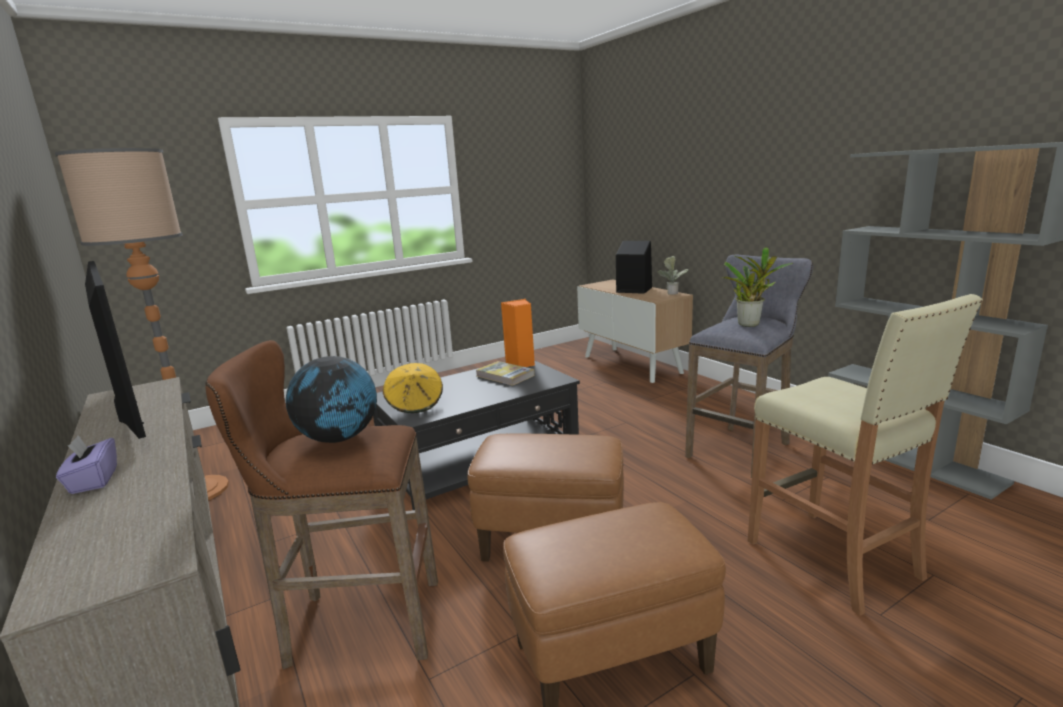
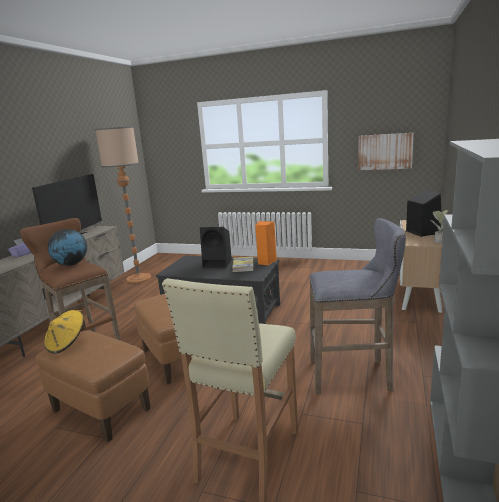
camera: 50 degrees right, 0 degrees up
(415, 404) = (184, 266): yellow hat -> yellow hat (67, 344)
(462, 385) = (218, 264): none -> black speaker
(527, 204) = (385, 151): none -> picture
(750, 324) = (345, 276): potted plant -> none

